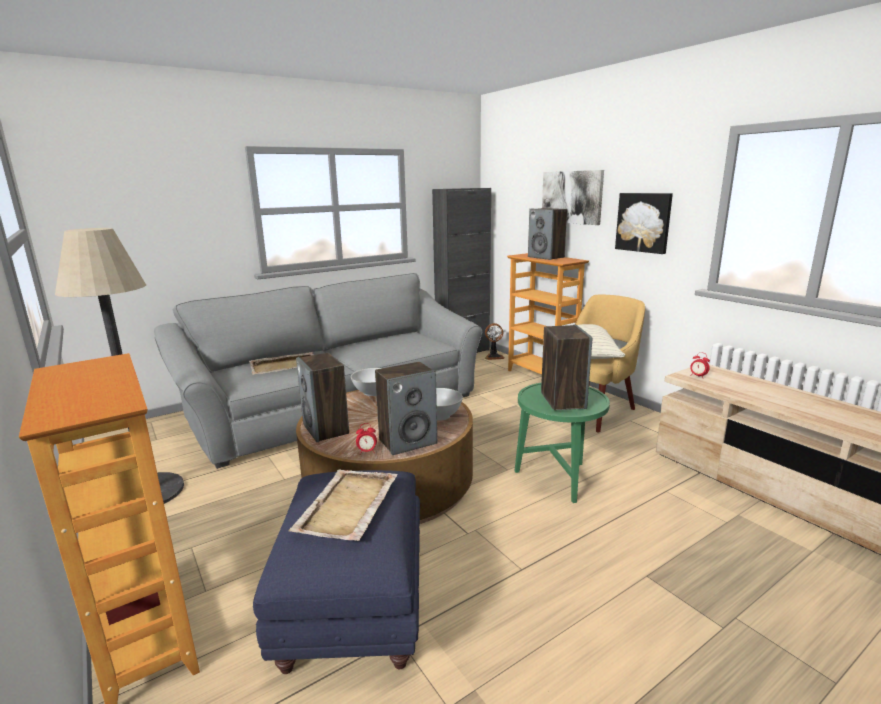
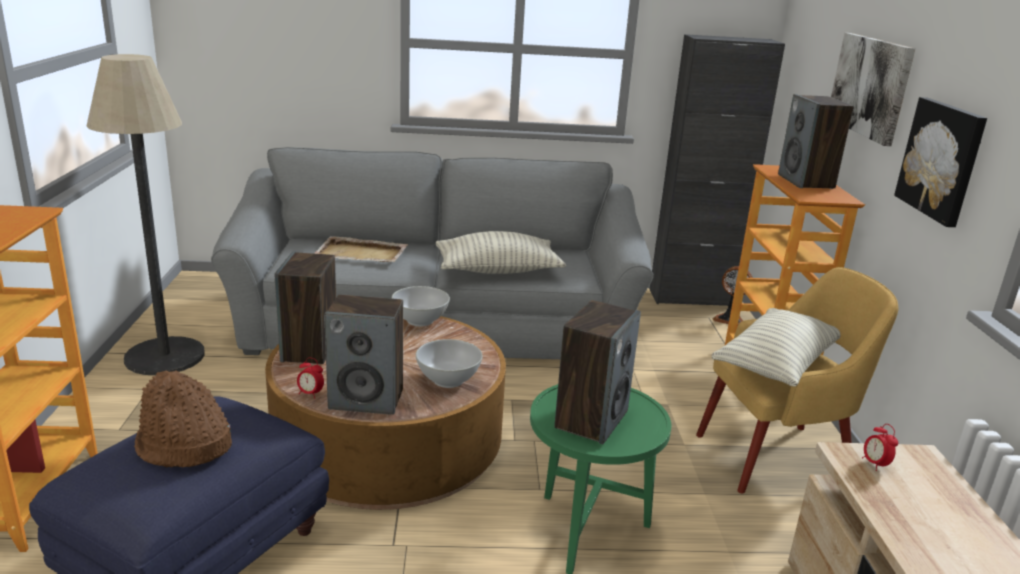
camera: 30 degrees right, 5 degrees up
(347, 506) = (183, 446): beige tray -> brown hat
(387, 352) = (498, 270): none -> pillow

